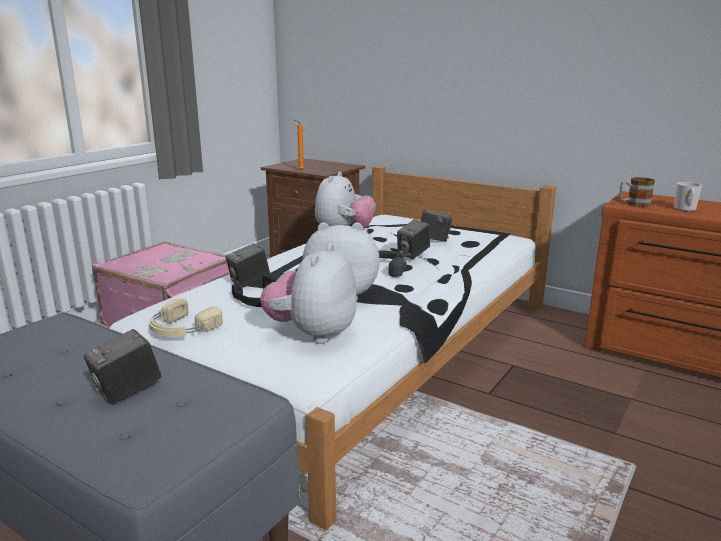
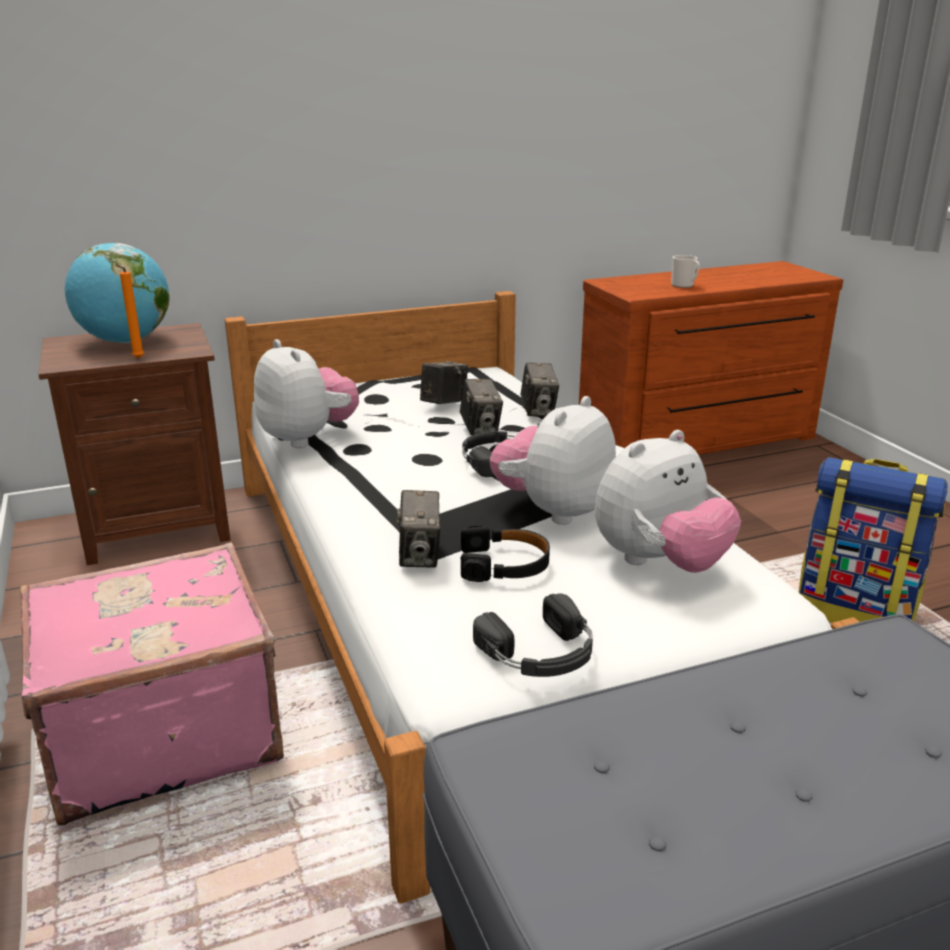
camera: 55 degrees left, 5 degrees up
(127, 392) = (822, 722): camera -> camera (538, 411)
(181, 328) = (541, 653): beige headphones -> black headphones
(313, 334) = (659, 563): plush toy -> plush toy turned 90 degrees counterclockwise
(318, 164) = (125, 341): none -> globe
(545, 498) = (855, 611): none -> backpack
(633, 204) = (642, 292): mug -> none

